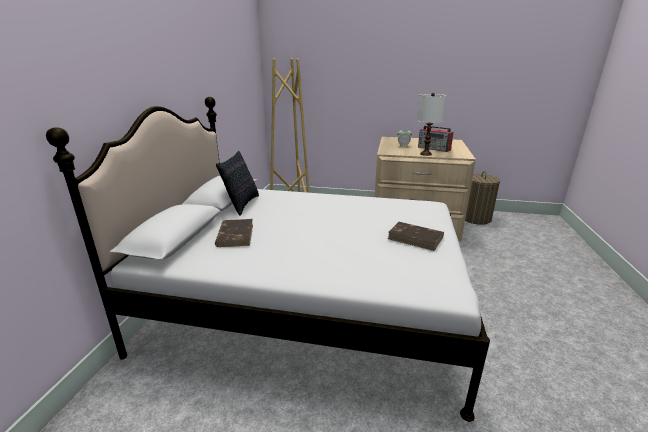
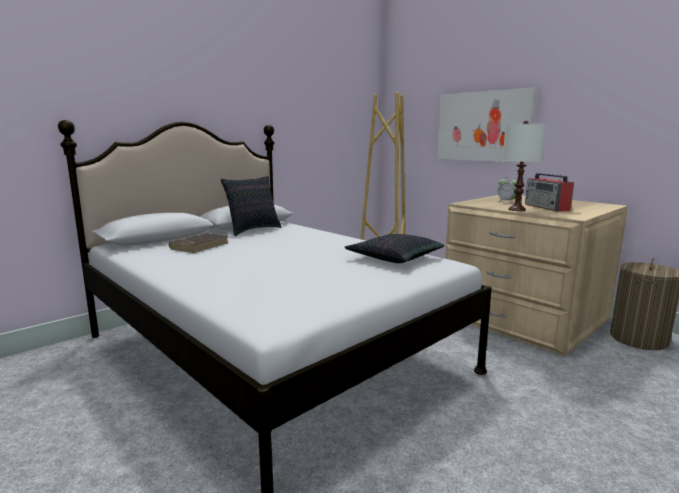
camera: 35 degrees right, 10 degrees down
(360, 86) = (483, 126): none -> picture
(396, 208) = (394, 258): none -> black pillow
(416, 238) = (349, 281): brown book -> none

